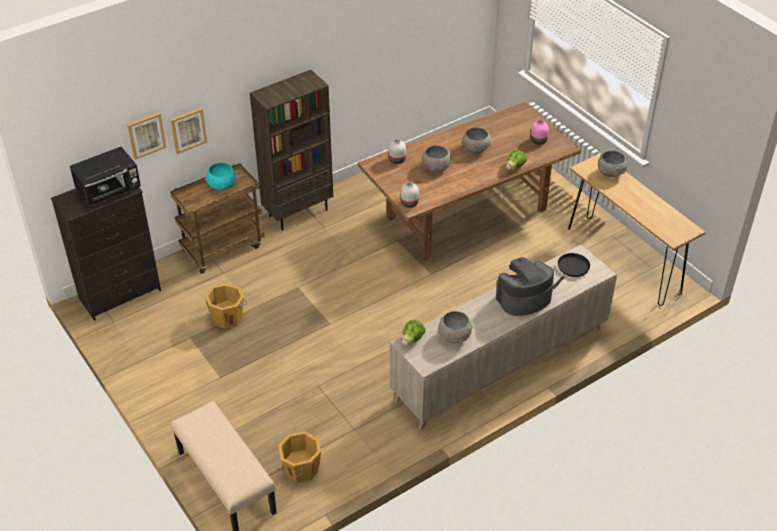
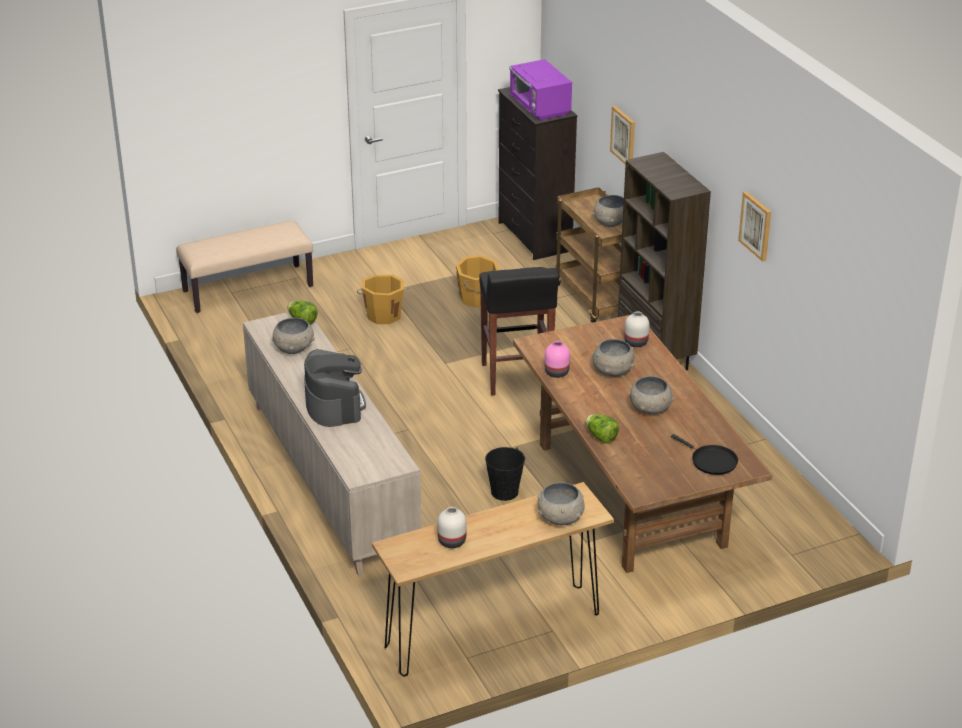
camera: 100 degrees right, 10 degrees down
(110, 191) = (539, 108): black microwave -> purple microwave
(146, 135) = (599, 101): picture -> picture (756, 225)
(222, 185) = (611, 223): turquoise bowl -> grey bowl
(301, 469) = (242, 330): orange bucket -> orange bucket (384, 315)
(342, 281) = (516, 378): none -> black stool
(409, 203) = (540, 342): white vase -> white vase (451, 541)
(484, 271) = (504, 492): none -> black bucket
(539, 140) = (662, 470): pink vase -> pink vase (556, 373)
(572, 268) = (373, 453): black frying pan -> black frying pan (711, 461)

